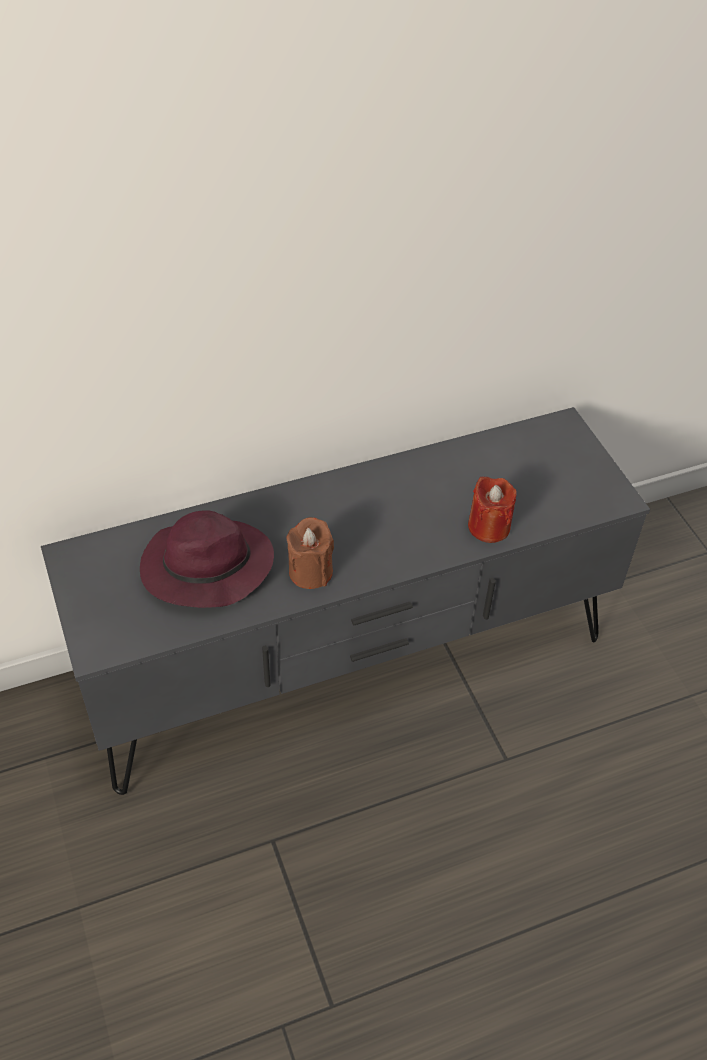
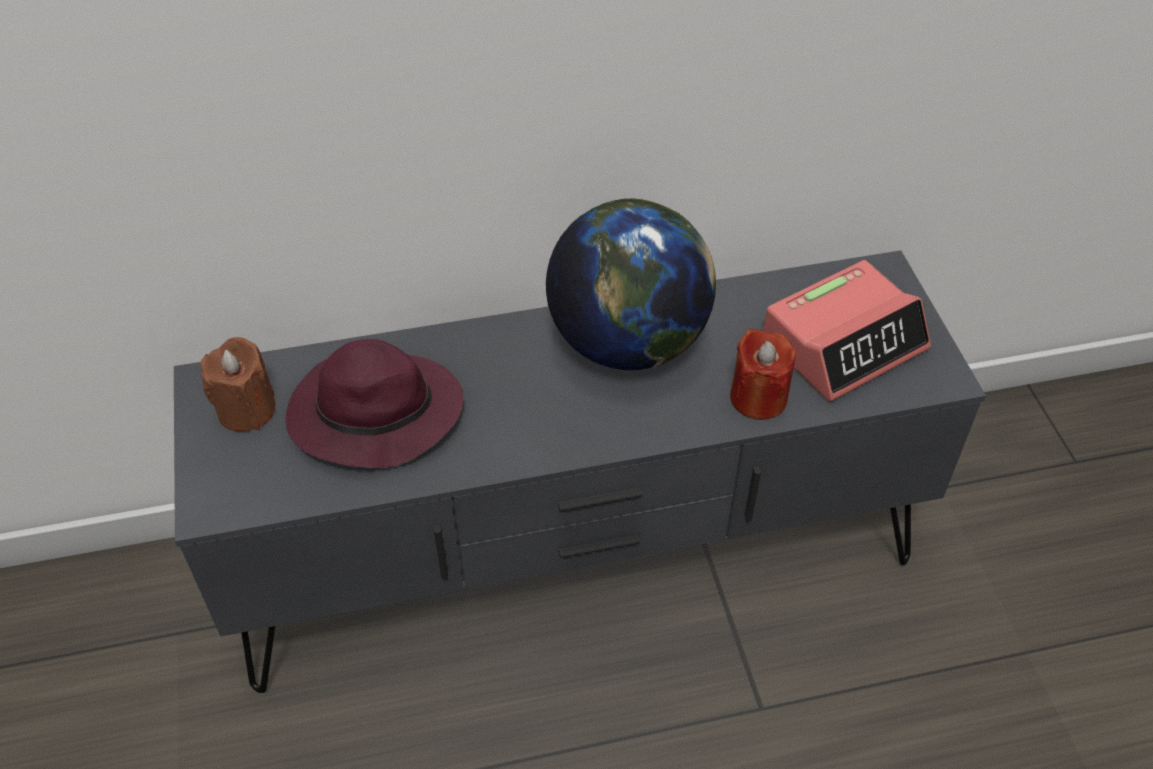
camera: 10 degrees right, 0 degrees up
(310, 572) = (508, 434): brown candle -> brown candle (246, 409)
(386, 495) = (628, 344): none -> globe
(544, 480) = (844, 343): none -> alarm clock

